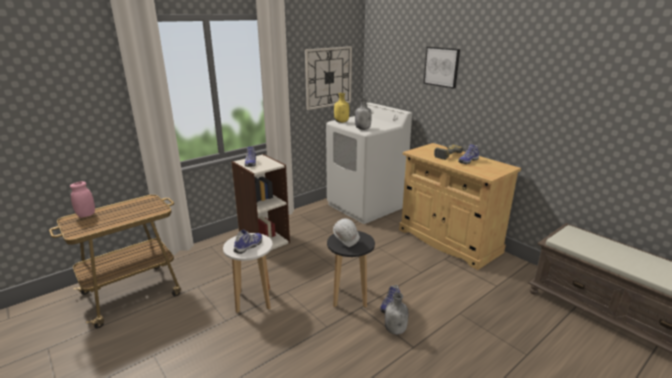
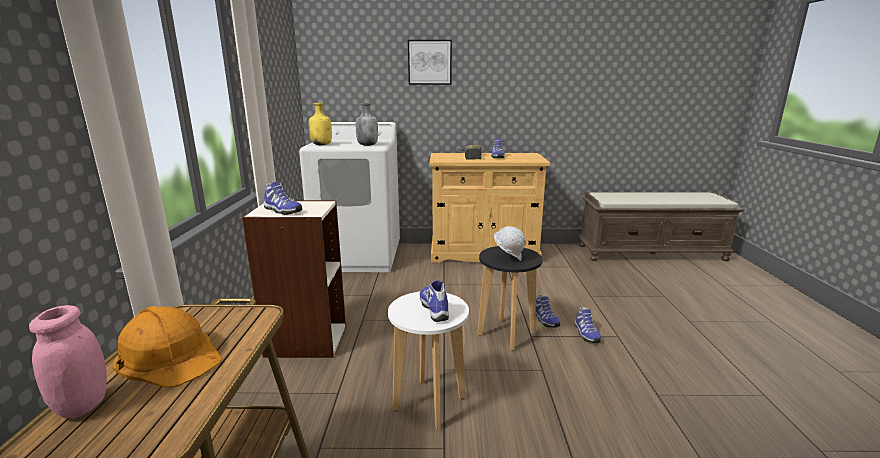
camera: 50 degrees left, 5 degrees down
(120, 211) = (170, 356): none -> orange hard hat
(328, 77) = (280, 85): wall clock -> none
(395, 330) = (585, 333): grey bottle -> shoe

